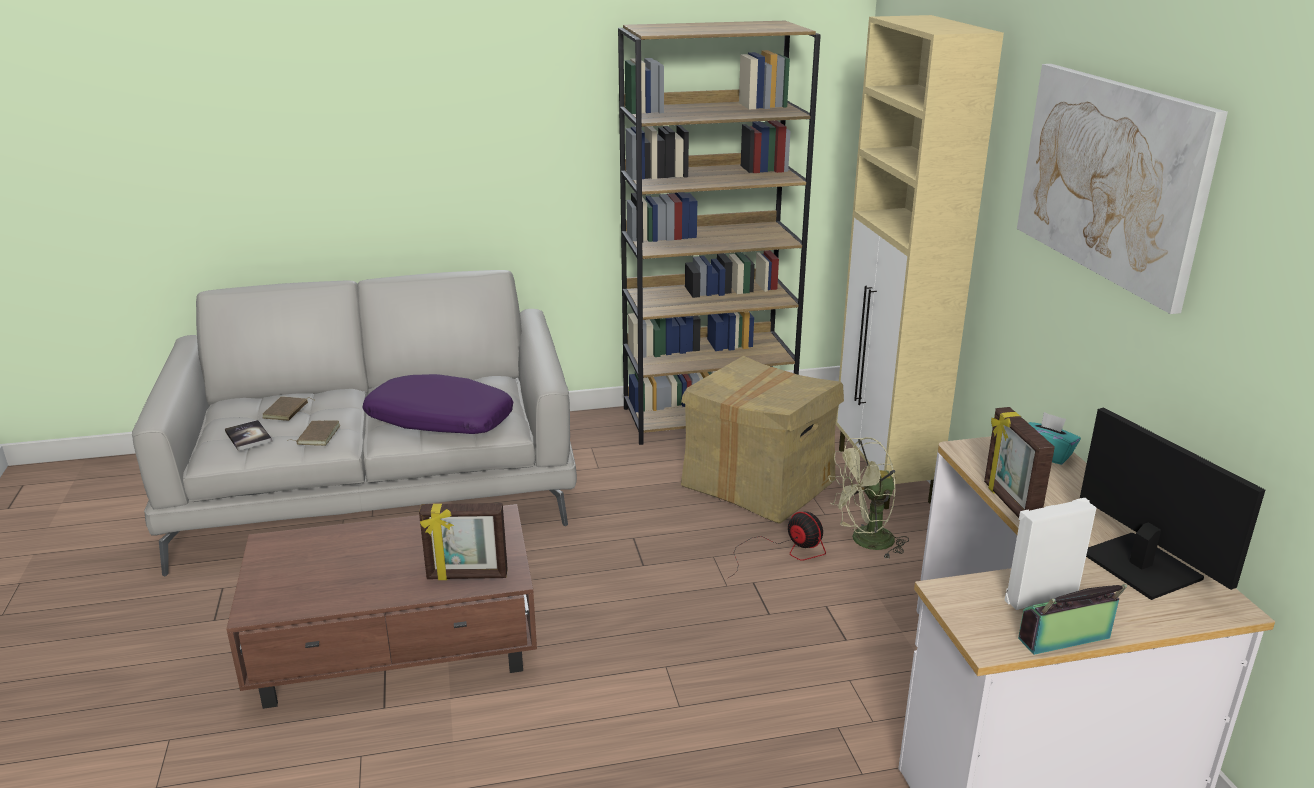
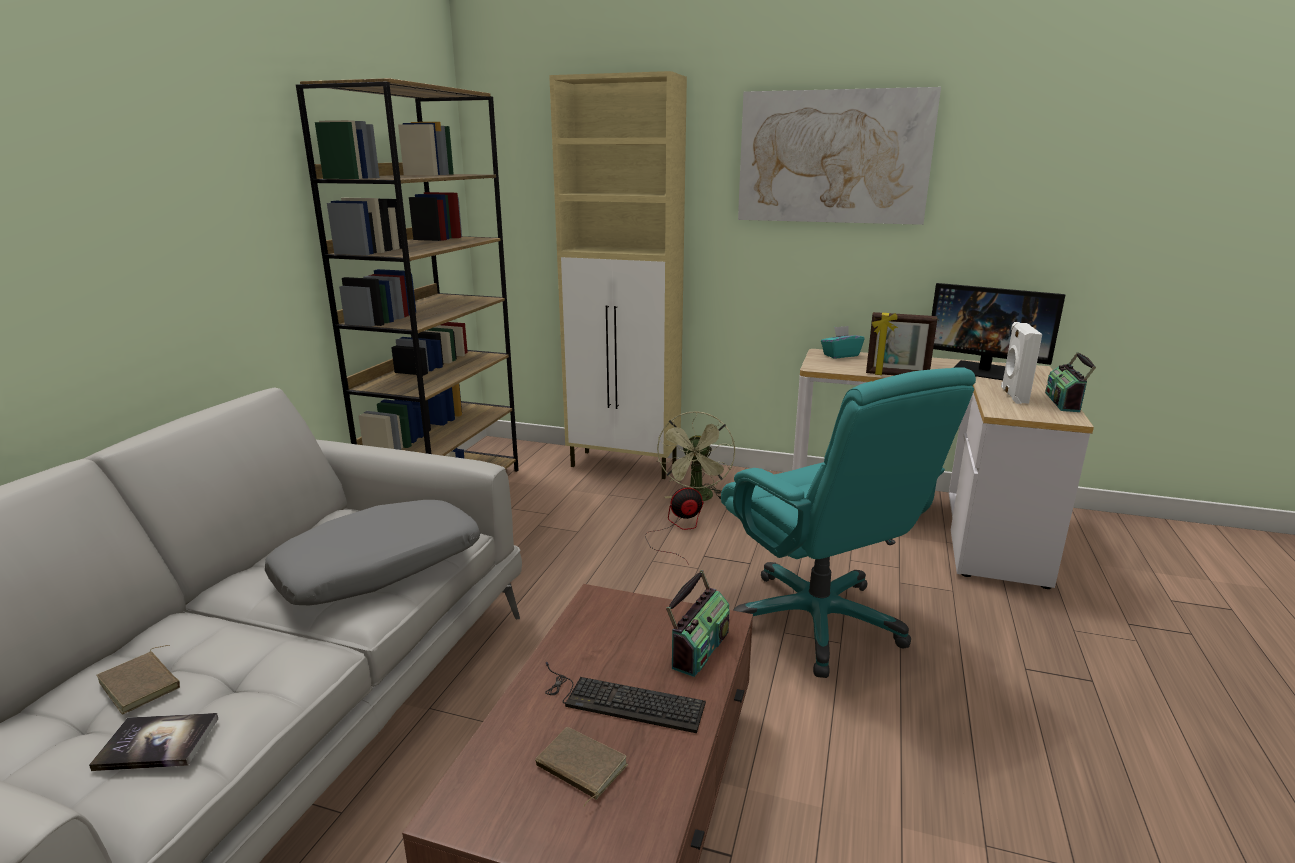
camera: 60 degrees left, 5 degrees down
(317, 435) = (269, 670): brown book -> brown book (579, 768)
(388, 562) = (619, 700): none -> keyboard
(439, 421) = (379, 569): purple pillow -> grey pillow
(467, 576) = (698, 648): picture frame -> radio
(702, 683) = (818, 621): none -> turquoise office chair
(759, 485) = (576, 509): cardboard box -> none
(1140, 565) = (985, 371): monitor -> monitor turned 150 degrees counterclockwise

